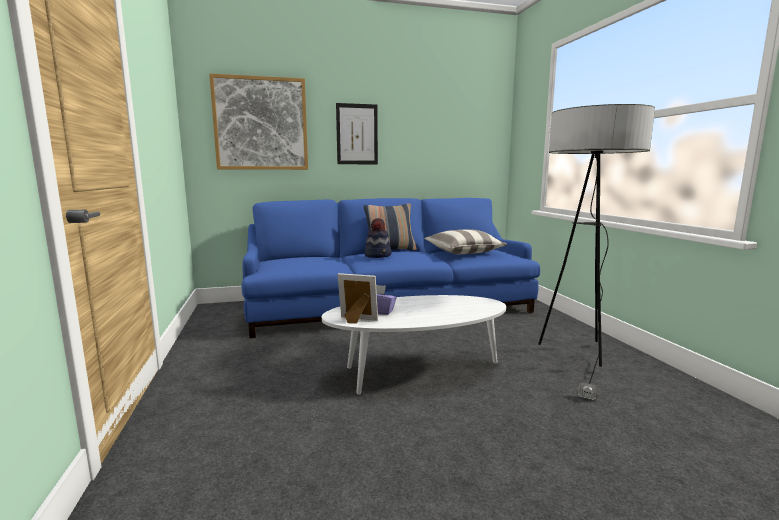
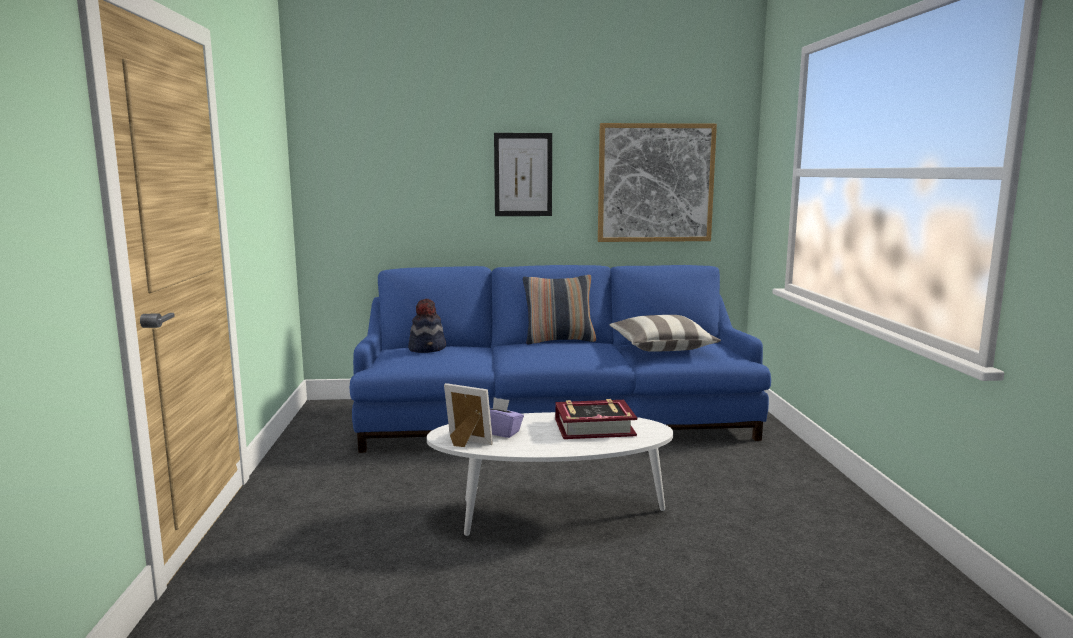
camera: 10 degrees right, 0 degrees up
(261, 124) = (392, 164): picture -> picture (655, 183)
(378, 255) = (535, 349): hat -> hat (428, 349)
(447, 304) = (594, 427): none -> book
(578, 357) = (785, 511): floor lamp -> none

